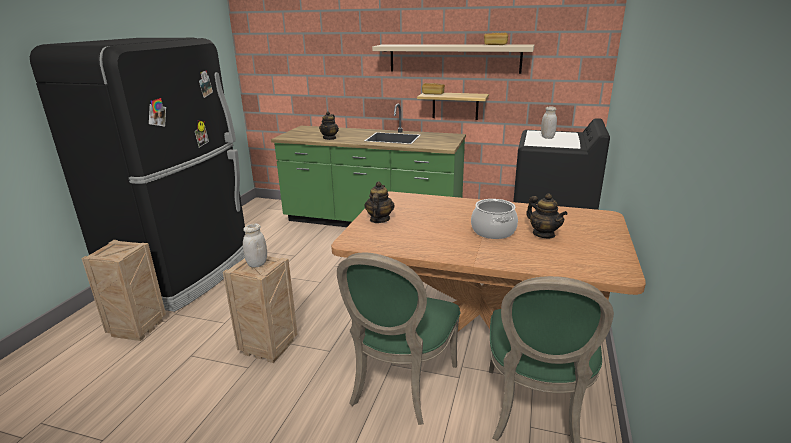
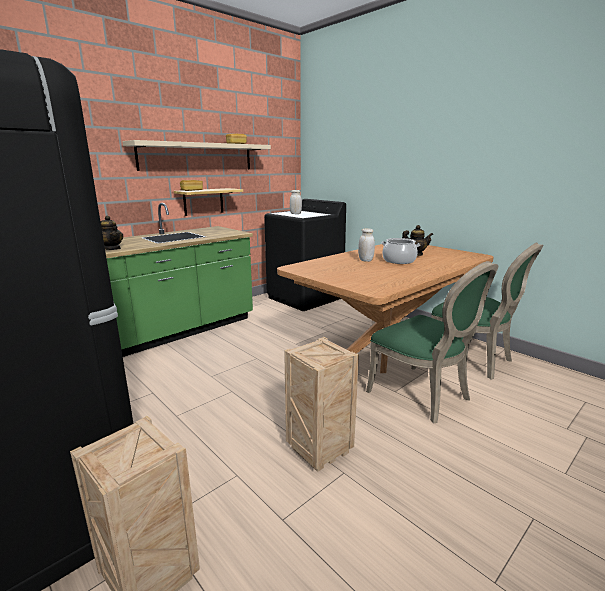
camera: 60 degrees left, 5 degrees down
(257, 264) = (319, 351): white jar -> white jar (365, 260)
(379, 220) = (339, 278): teapot -> none

